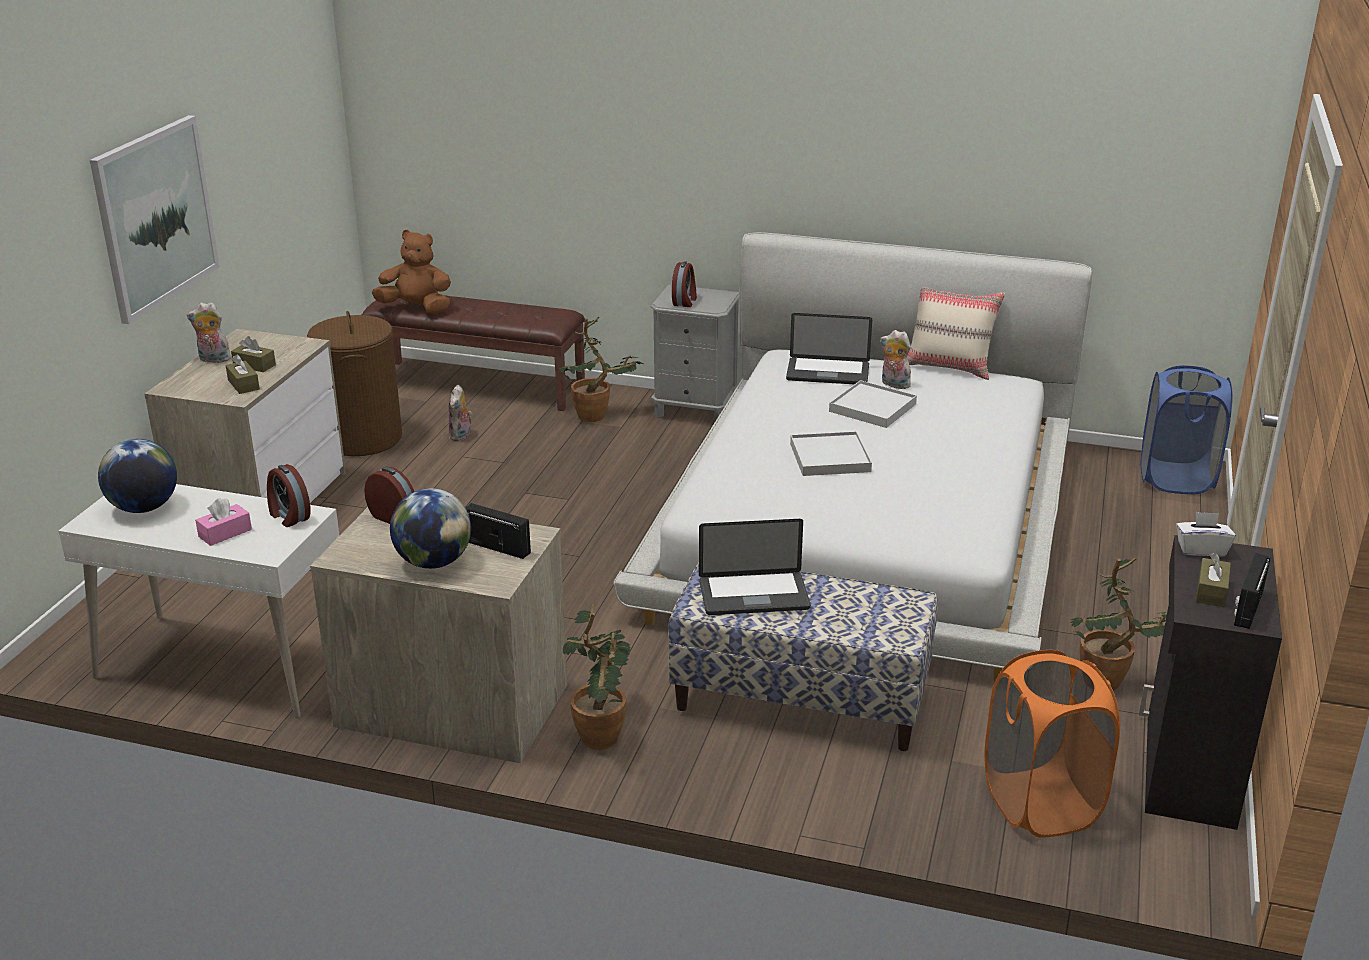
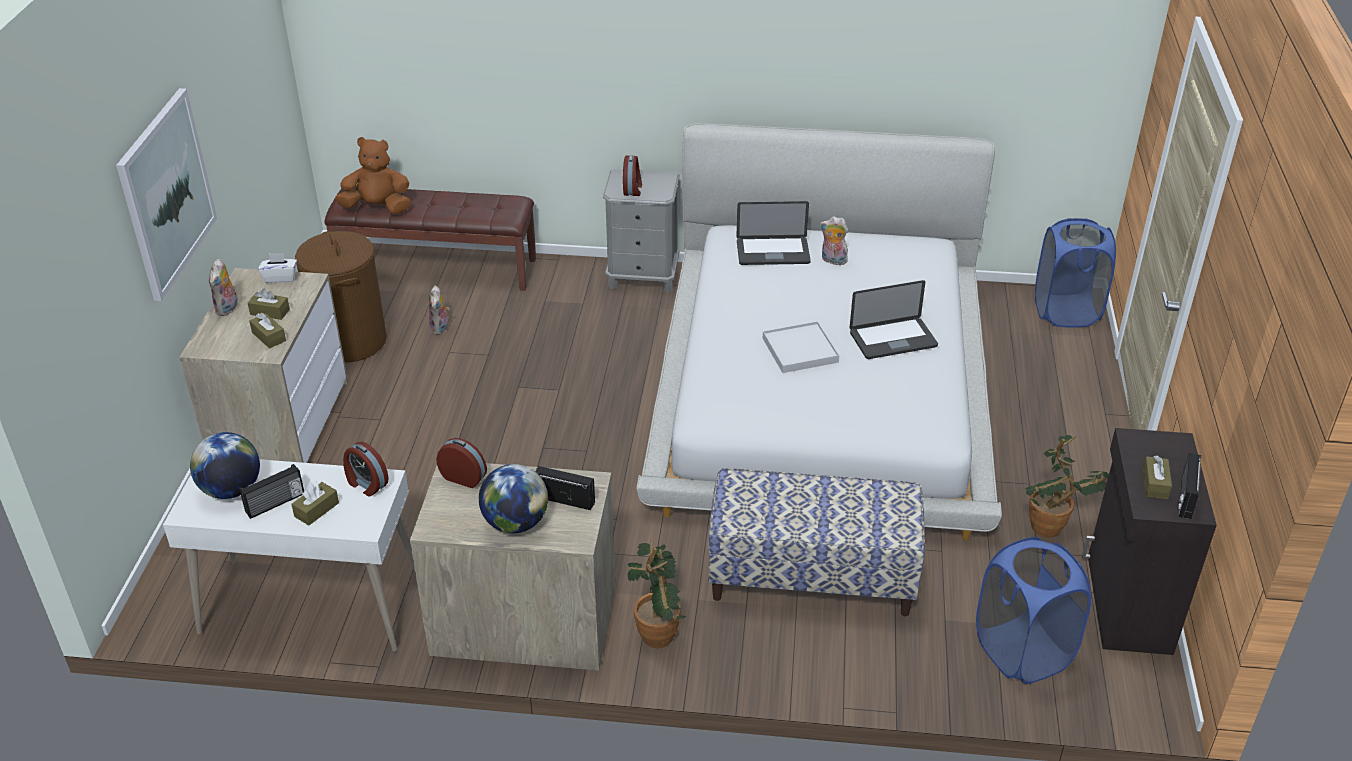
camera: 10 degrees left, 10 degrees up
(184, 524) = (275, 504): none -> radio
(213, 359) = (228, 309): plush toy -> plush toy turned 75 degrees counterclockwise
(225, 533) = (316, 510): pink tissue box -> brown tissue box
(598, 416) = (558, 293): potted plant -> none
(754, 595) = (774, 504): laptop -> laptop (893, 340)
(873, 408) = (822, 289): white tray -> none
(949, 367) = (874, 235): beige pillow -> none
(1040, 803) = (1022, 651): orange laundry basket -> blue laundry basket
(1201, 549) = (1139, 441): white tissue box -> white tissue box (280, 277)

